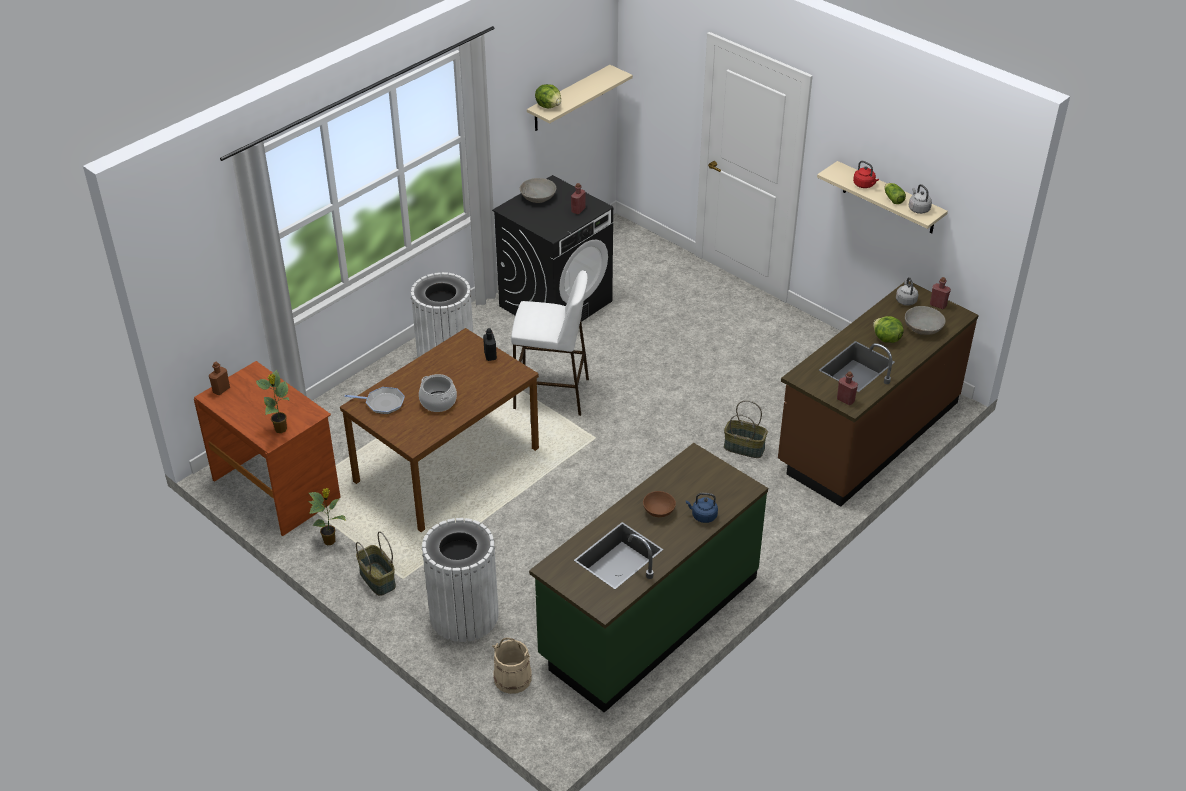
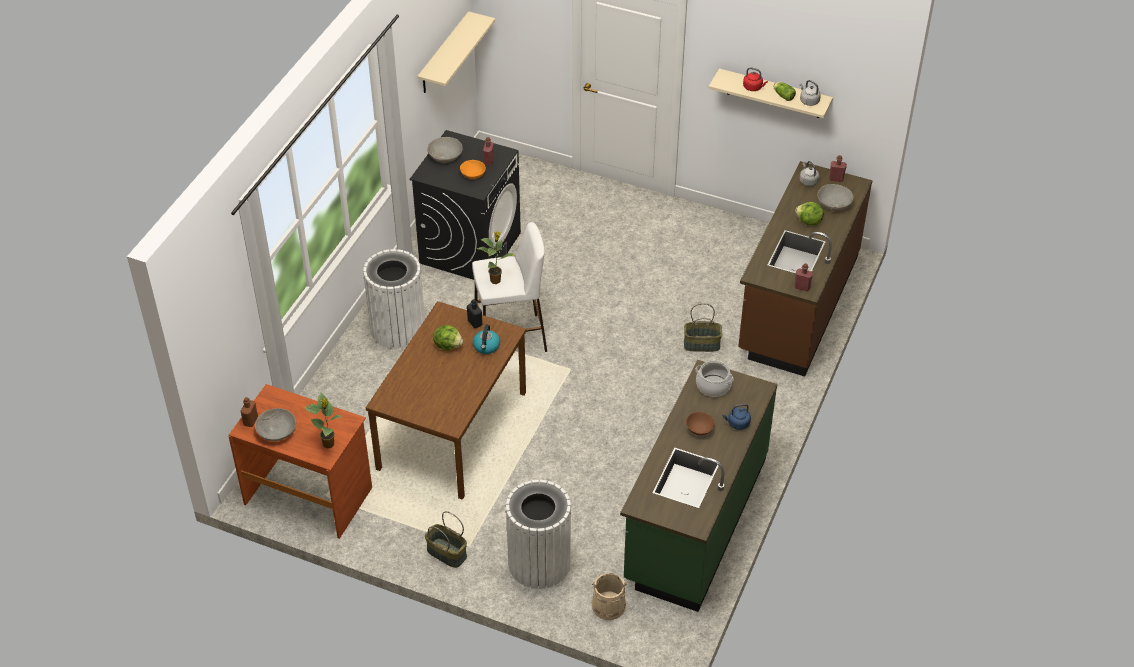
camera: 20 degrees left, 5 degrees up
(239, 405) = (276, 432): none -> grey bowl
(330, 541) = (385, 530): potted plant -> potted plant (496, 280)
(382, 403) = (403, 393): frying pan -> none
(438, 402) = (452, 379): cooking pot -> cooking pot (713, 386)
(489, 380) = (486, 346): none -> kettle
(549, 106) = (436, 68): lettuce -> lettuce (448, 345)
(555, 219) = (473, 174): none -> orange bowl

